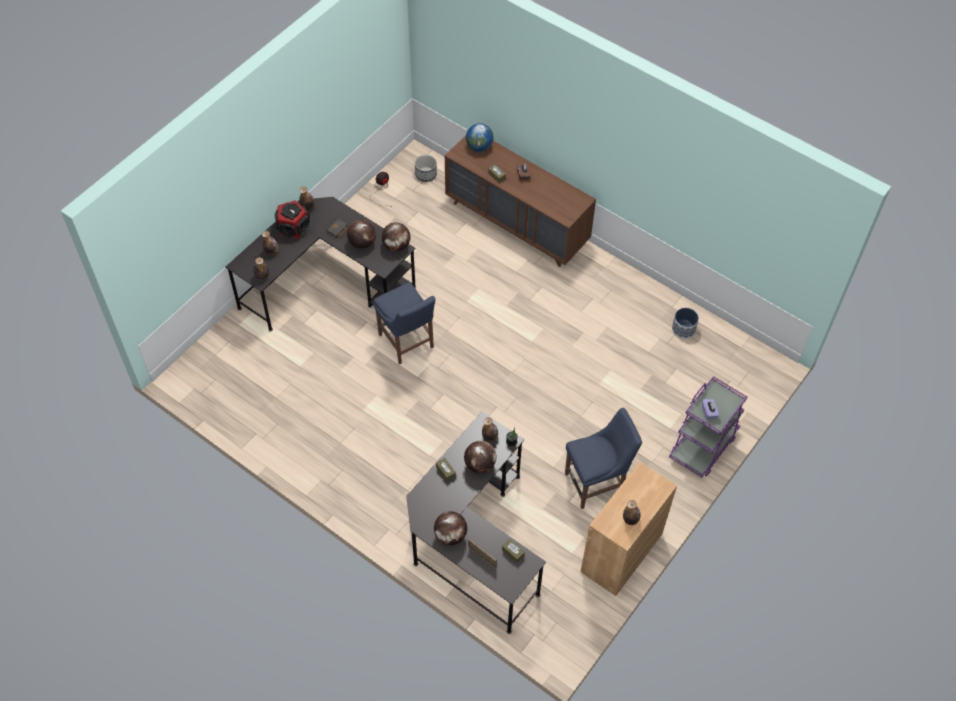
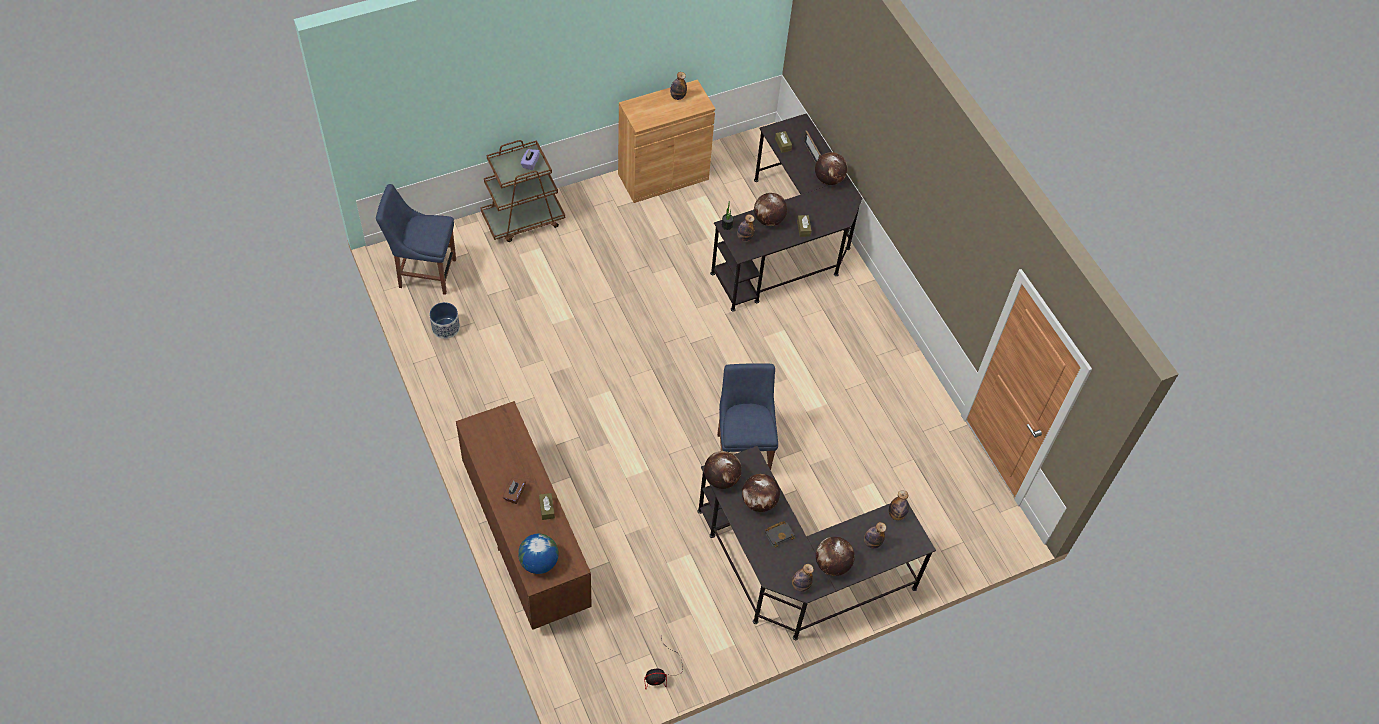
camera: 155 degrees left, 0 degrees up
(293, 227) = (832, 564): speaker -> globe
(426, 174) = (590, 670): planter -> none
(596, 483) = (644, 235): blue chair -> blue chair (424, 272)
(703, 446) = (523, 219): purple cart -> brown cart

